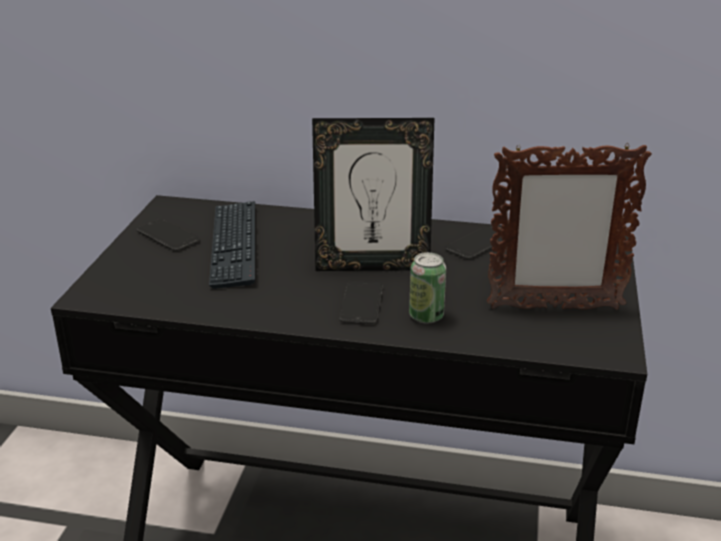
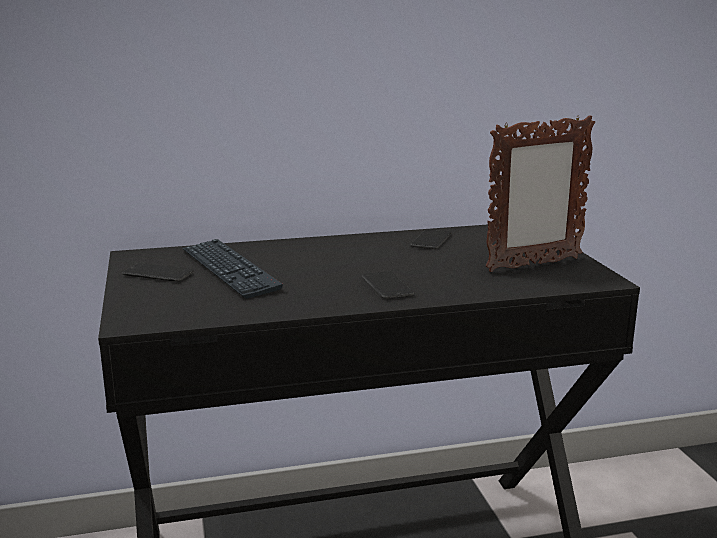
camera: 25 degrees left, 10 degrees down
(372, 266) = (366, 264): picture frame -> none
(426, 316) = (447, 284): can -> none

